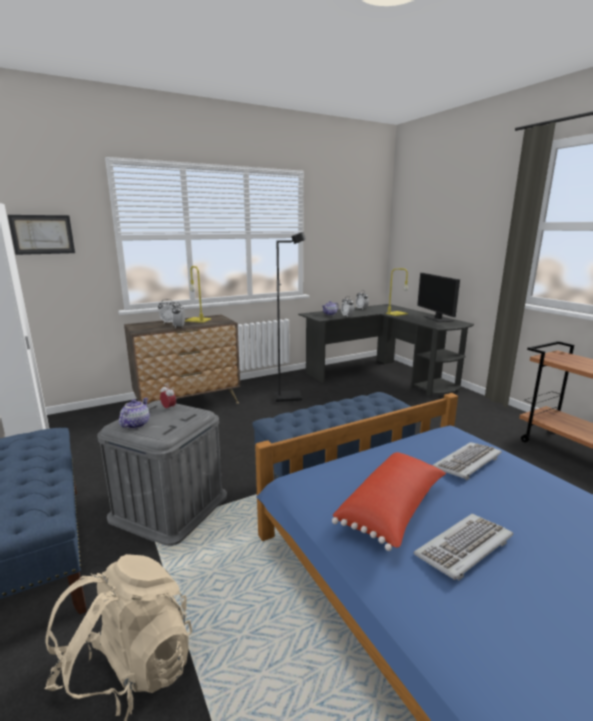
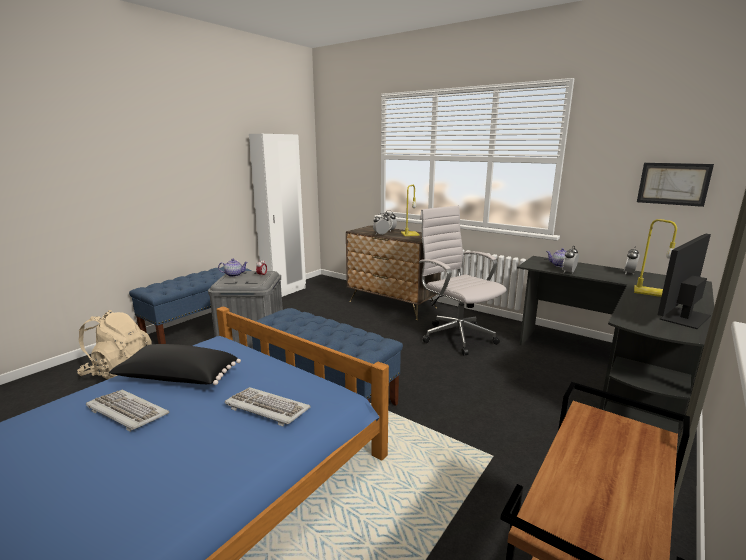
camera: 65 degrees right, 0 degrees up
(42, 234) = (343, 153): picture -> picture (673, 184)
(288, 397) = (456, 336): black floor lamp -> white office chair
(393, 510) = (178, 379): red pillow -> black pillow

